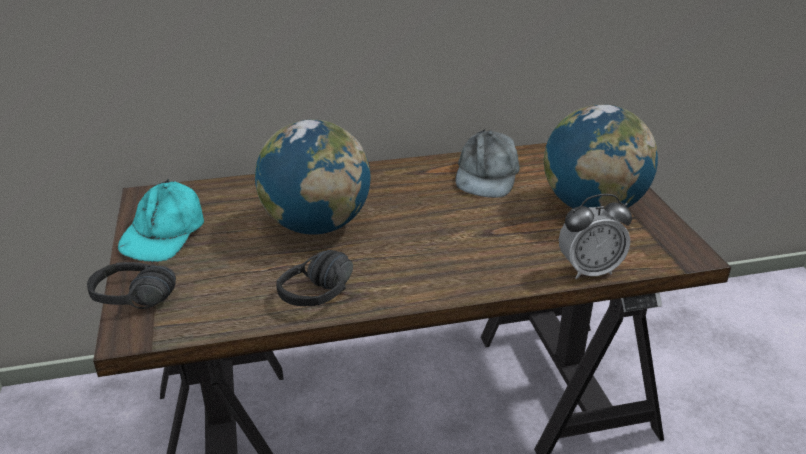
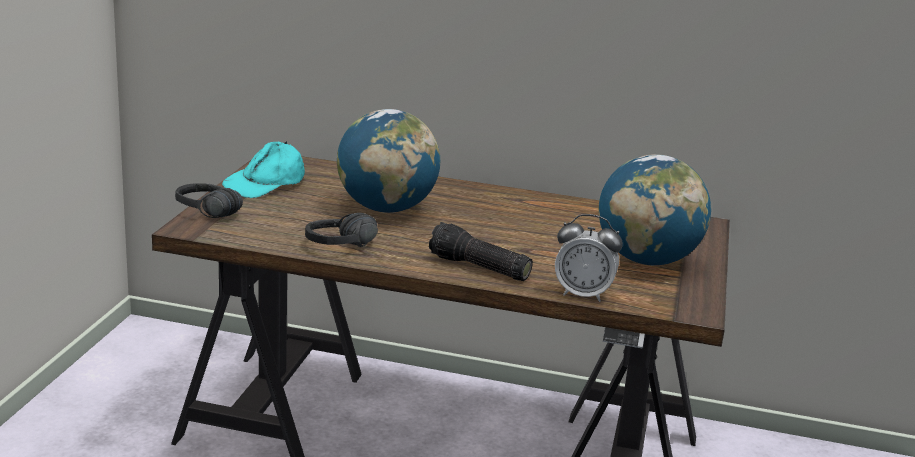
camera: 25 degrees right, 10 degrees down
(471, 273) = (477, 268): none -> flashlight
(486, 175) = (575, 216): grey cap -> none

